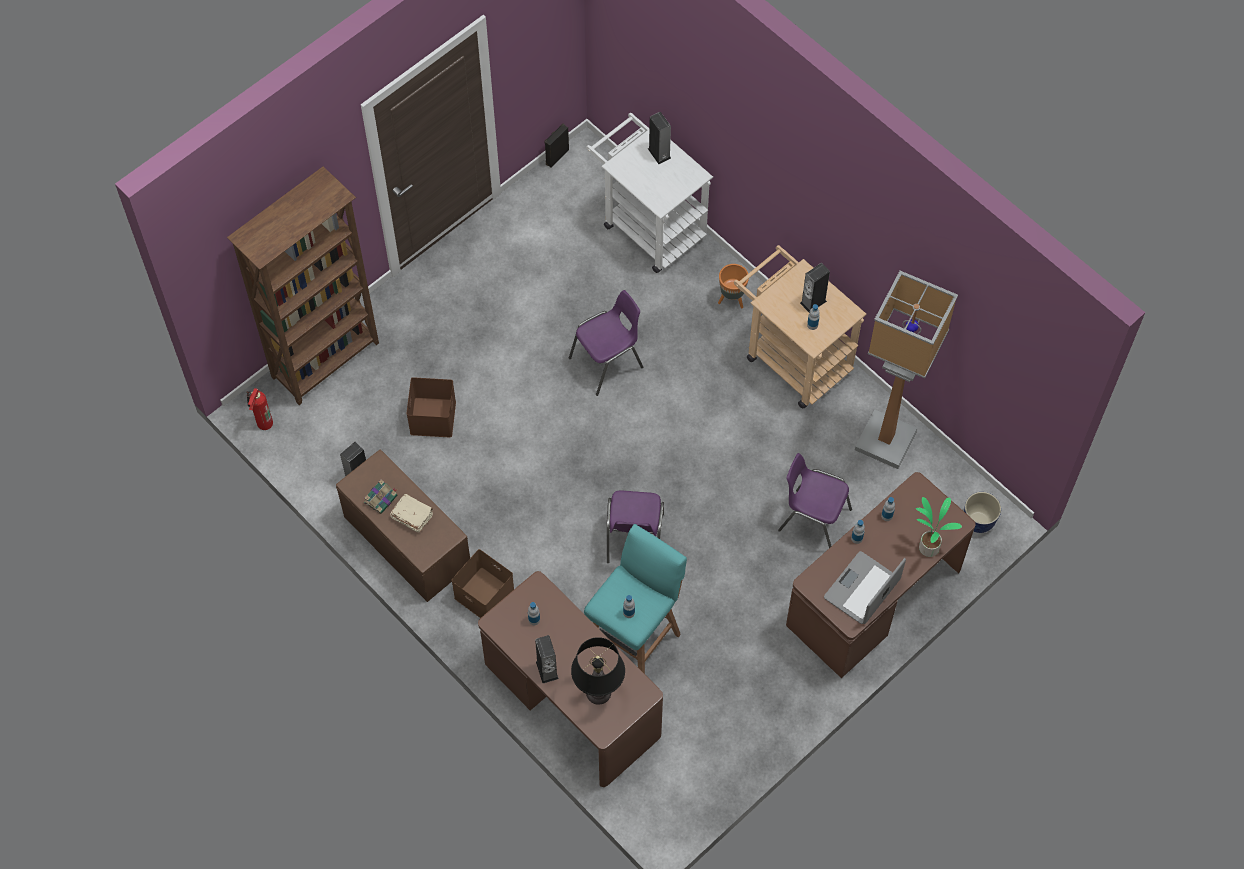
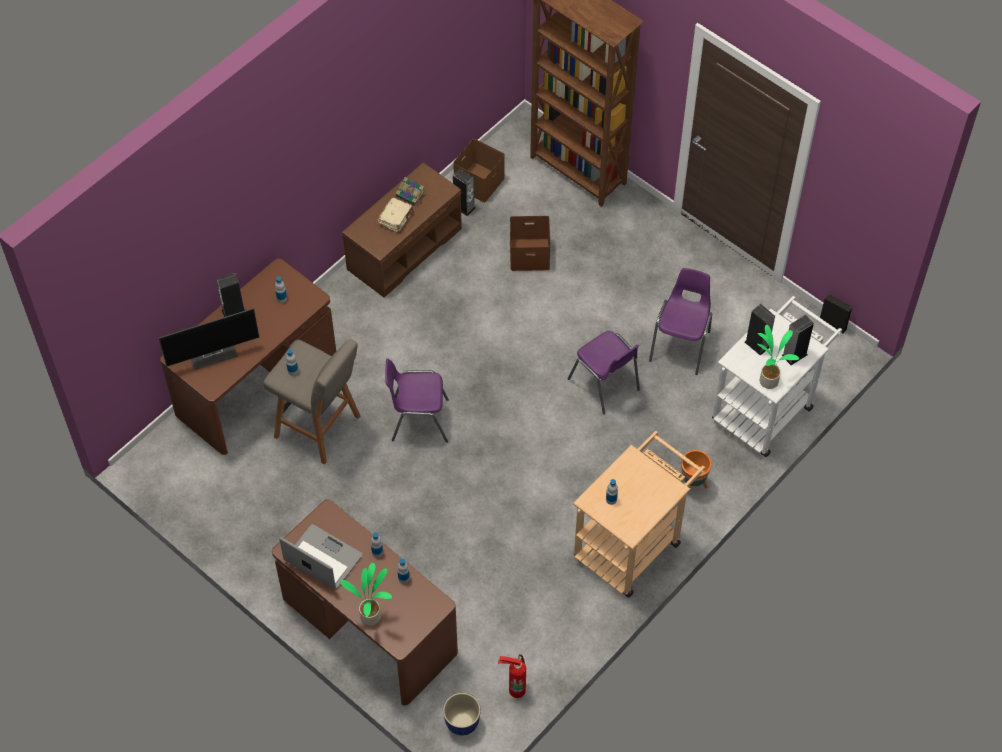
camera: 85 degrees right, 5 degrees down
(263, 424) = (509, 135): fire extinguisher -> fire extinguisher (516, 688)
(486, 594) = (356, 311): brown storage box -> brown storage box (479, 183)
(598, 692) = (213, 351): black table lamp -> monitor
(635, 637) = (320, 428): turquoise stool -> grey stool
(686, 178) = (768, 380): none -> potted plant
(813, 302) = (638, 499): speaker -> speaker (757, 344)
(813, 519) = (451, 569): purple chair -> purple chair (681, 345)
(887, 440) = (547, 634): floor lamp -> none

